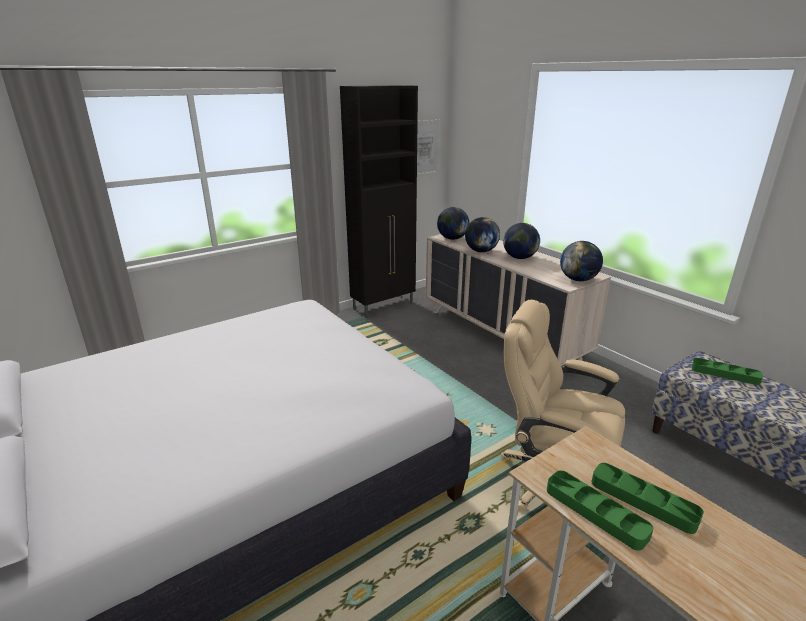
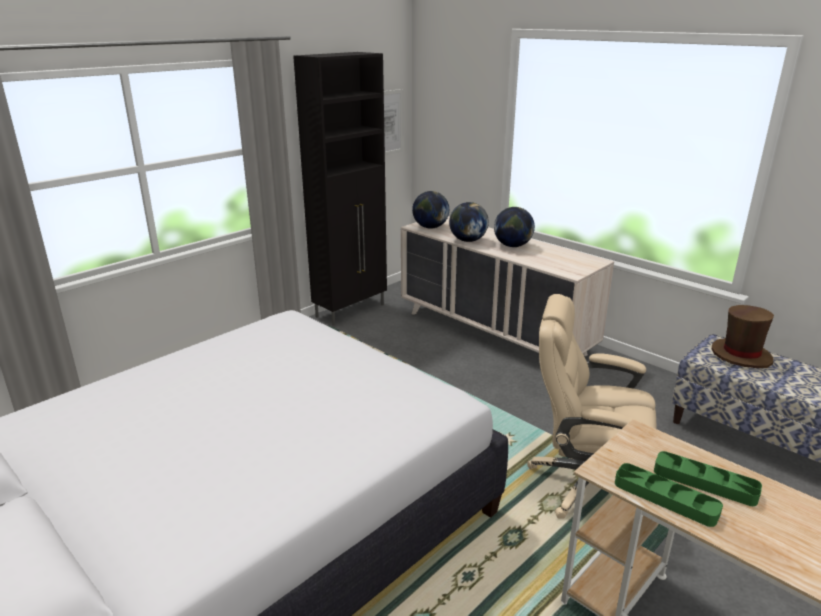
camera: 10 degrees left, 0 degrees up
(578, 279) = (582, 267): globe -> none
(725, 374) = (741, 355): green tray -> brown hat

